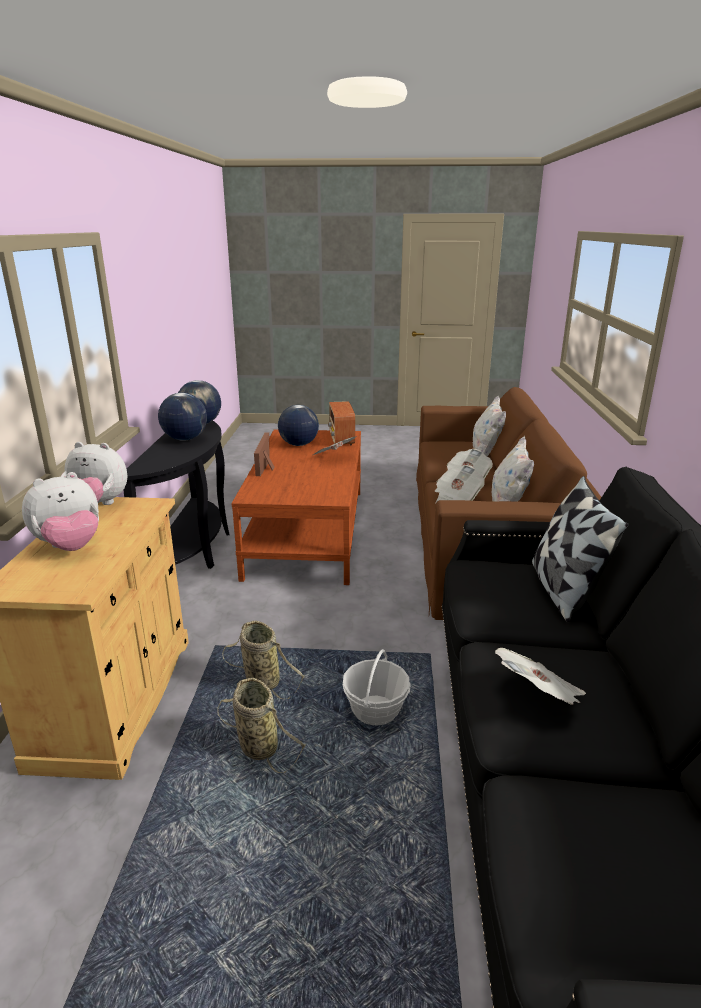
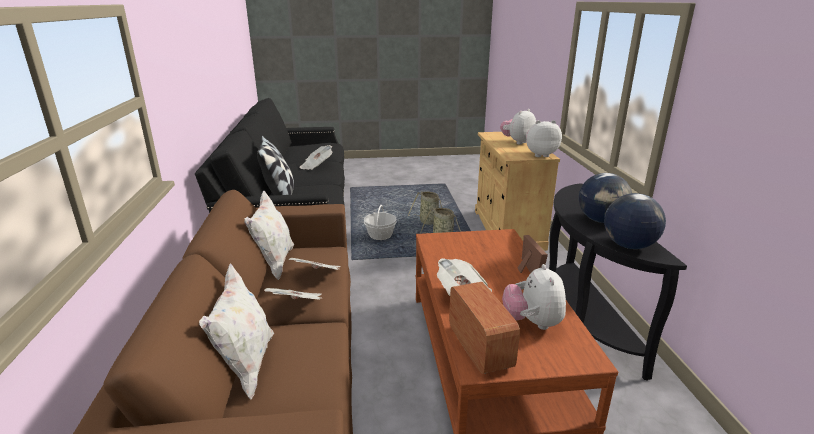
camera: 170 degrees right, 0 degrees up
(298, 444) = (532, 323): globe -> plush toy

